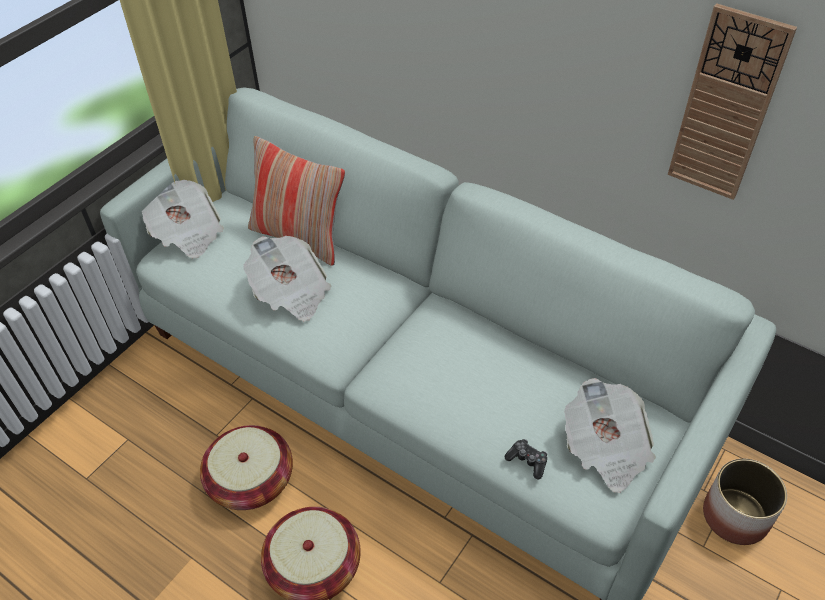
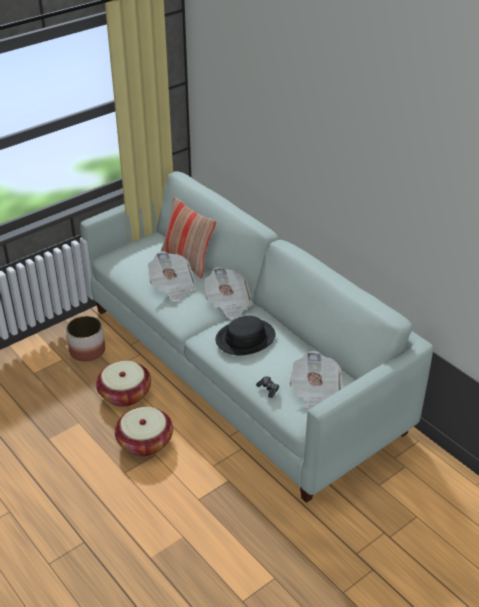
camera: 15 degrees right, 10 degrees down
(186, 233) = (125, 247): newspaper -> newspaper (228, 303)
(449, 366) = (245, 338): none -> black hat
(726, 107) = (403, 209): wall clock -> none
(735, 515) = (407, 475): planter -> planter (88, 350)

